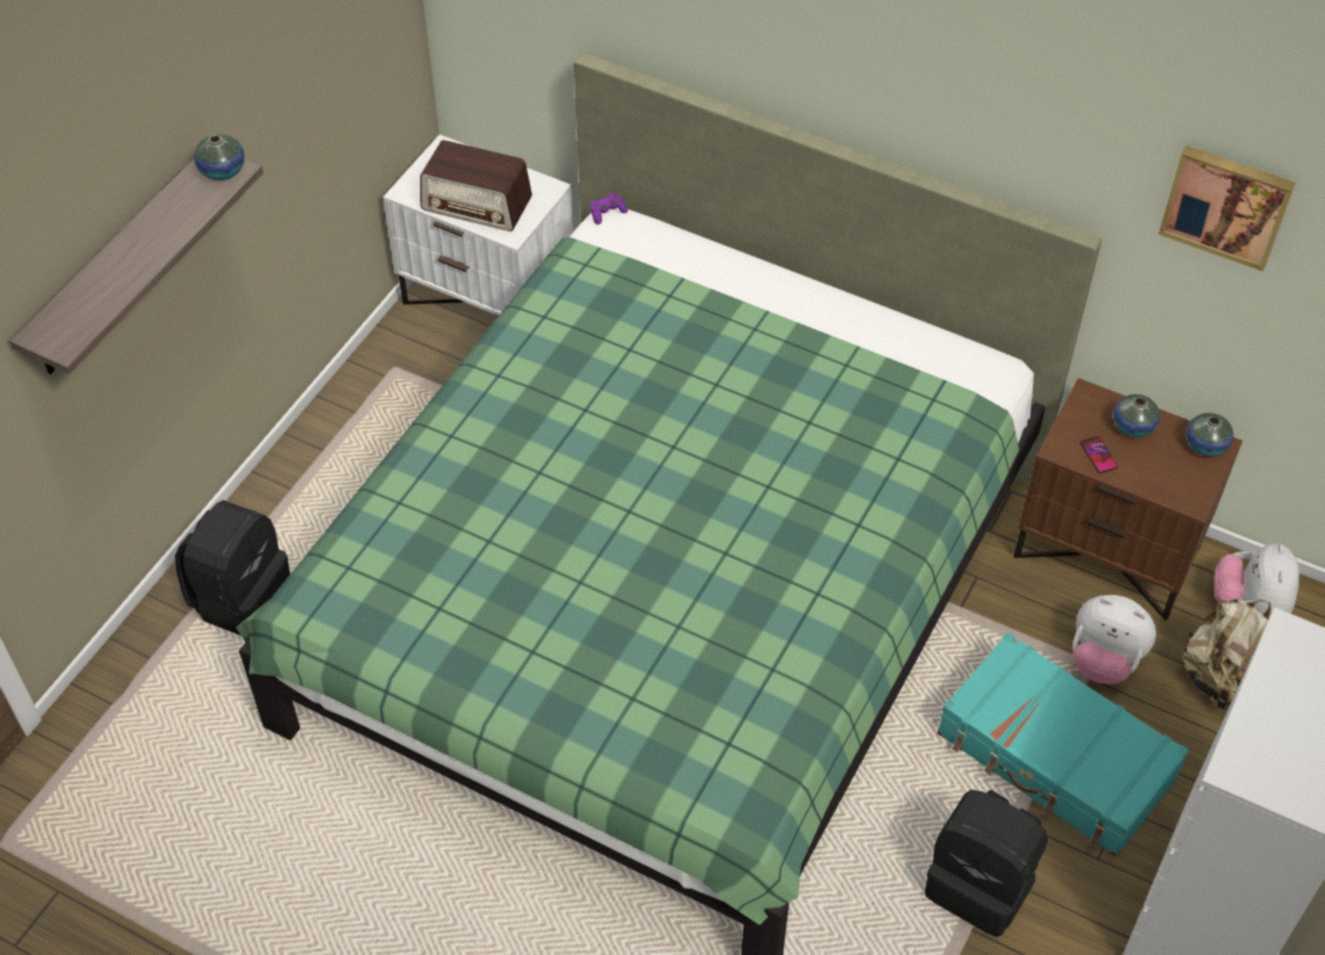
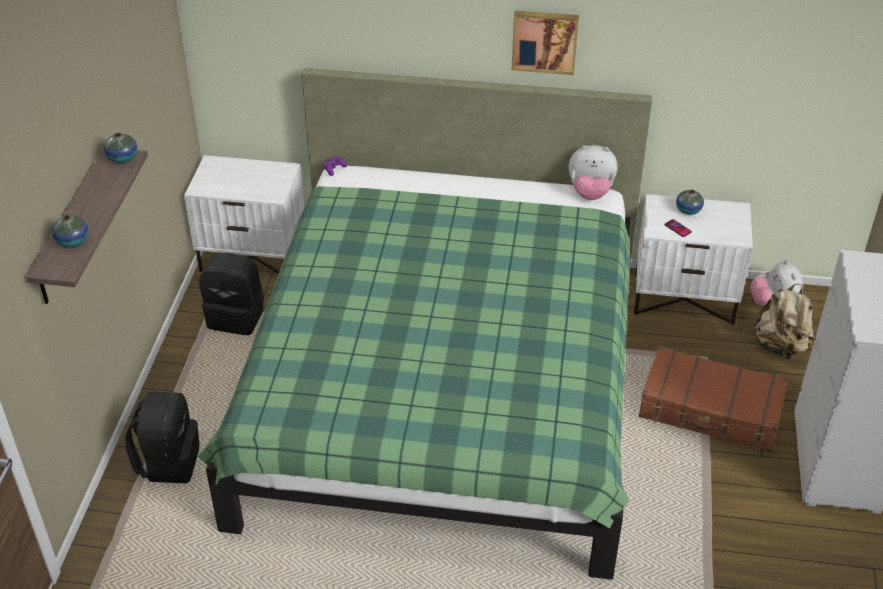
camera: 20 degrees left, 10 degrees down
(477, 204) = (246, 186): radio -> none
(981, 884) = (704, 489): black backpack -> black backpack (237, 317)
(1055, 758) = (711, 411): turquoise suitcase -> brown suitcase
(1104, 661) = (711, 354): plush toy -> plush toy (590, 193)
(1108, 551) = (684, 298): brown nightstand -> white nightstand
(1205, 445) = (732, 210): vase -> vase (72, 241)
(1227, 204) = (723, 52): picture -> picture (545, 41)

